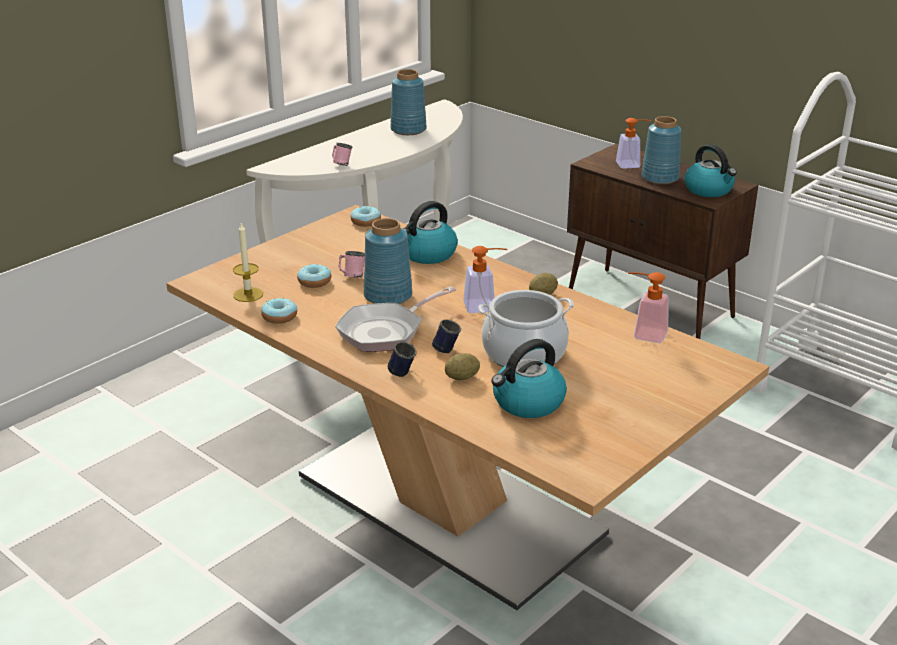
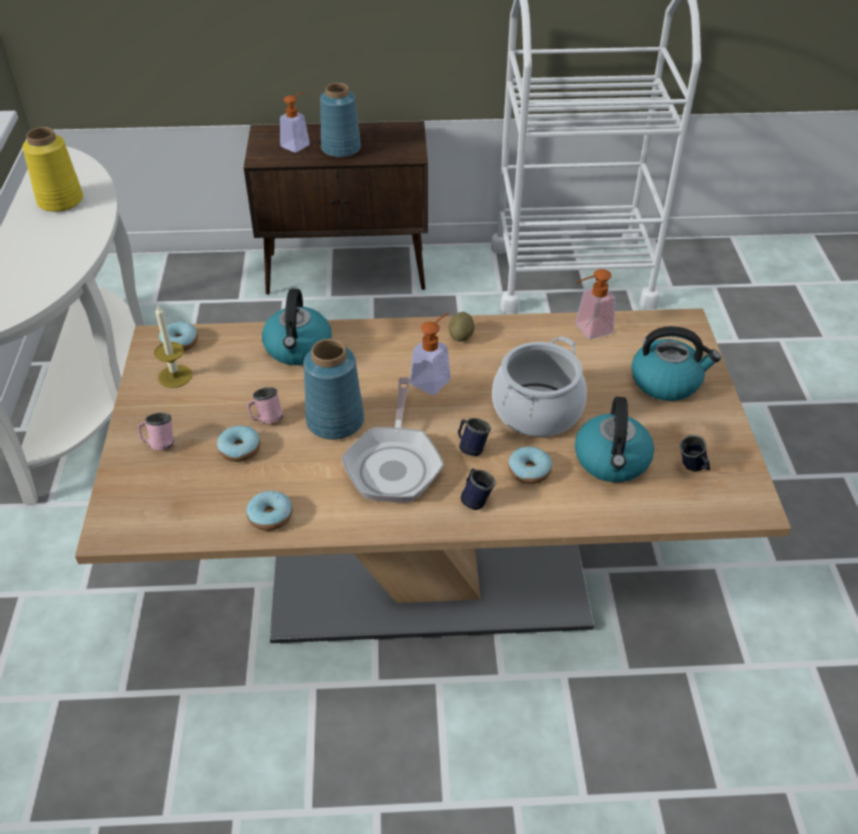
camera: 45 degrees left, 15 degrees up
(248, 295) = (195, 510): candle -> candle (175, 376)
(341, 164) = (52, 282): pink mug -> pink mug (159, 443)
(409, 130) = (61, 201): blue vase -> yellow vase
(462, 378) = (529, 471): potato -> donut
(579, 438) = (693, 468): none -> blue mug
(709, 190) = (396, 144): kettle -> kettle (667, 381)

